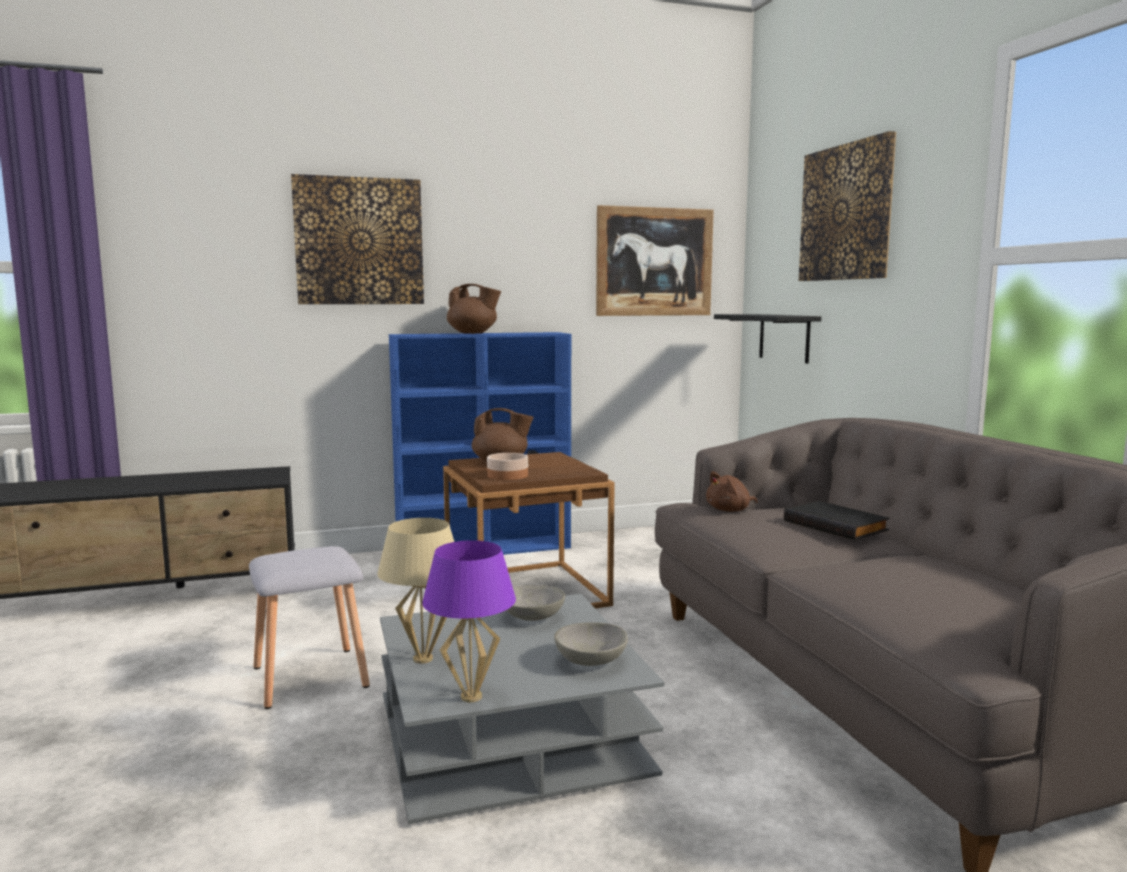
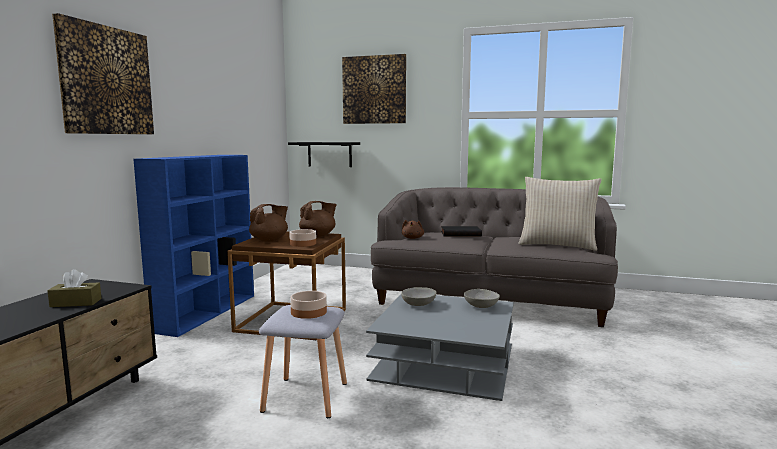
camera: 55 degrees left, 0 degrees up
(206, 483) = (76, 303): none -> brown tissue box
(304, 559) = (309, 312): none -> bowl
(422, 659) = (438, 331): beige table lamp -> none
(470, 697) = (492, 331): purple table lamp -> none
(473, 333) = (194, 156): brown teapot -> brown teapot (318, 235)
(654, 262) = (256, 109): picture -> none
(941, 607) = (557, 245): none -> beige pillow

